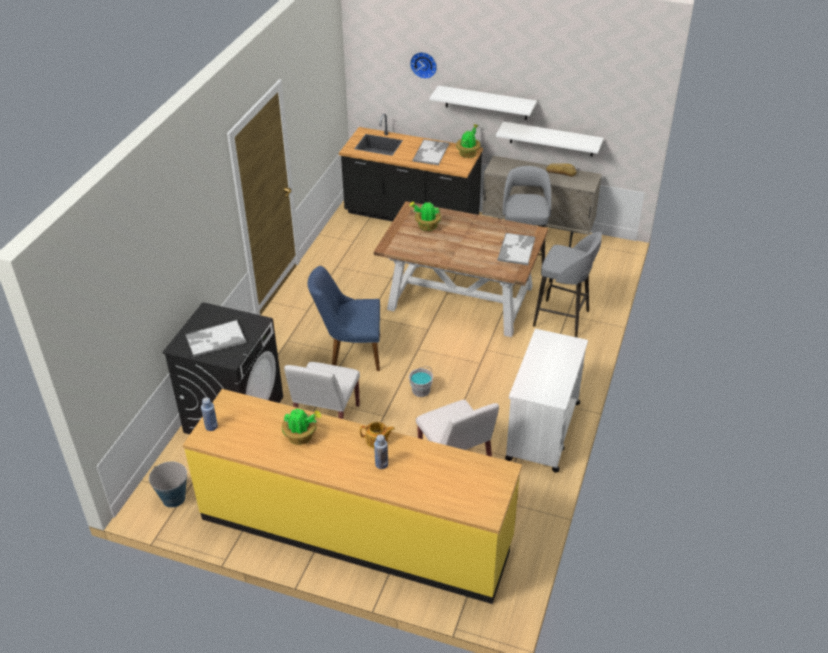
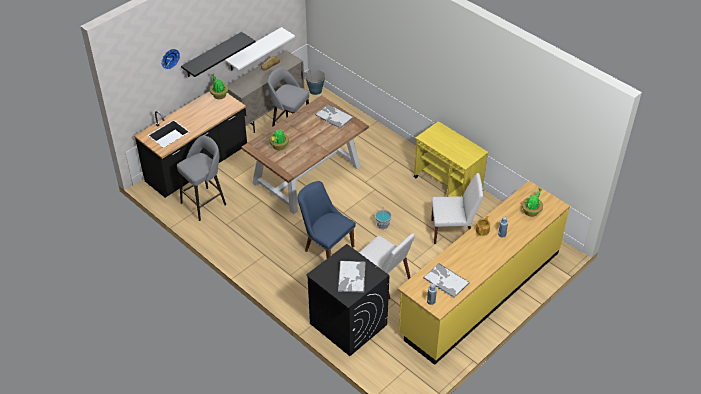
camera: 65 degrees left, 5 degrees up
(173, 498) = (408, 375): bucket -> bucket (315, 90)
(301, 437) = (462, 262): potted plant -> potted plant (531, 211)
(350, 353) = (325, 246): blue chair -> blue chair turned 105 degrees clockwise
(431, 152) = (202, 112): tray -> tray (445, 280)
(486, 103) = (212, 55): white shelf -> black shelf
(542, 431) = (448, 185): white cart -> yellow cart
(563, 319) = (359, 138): grey stool -> grey stool (204, 203)

